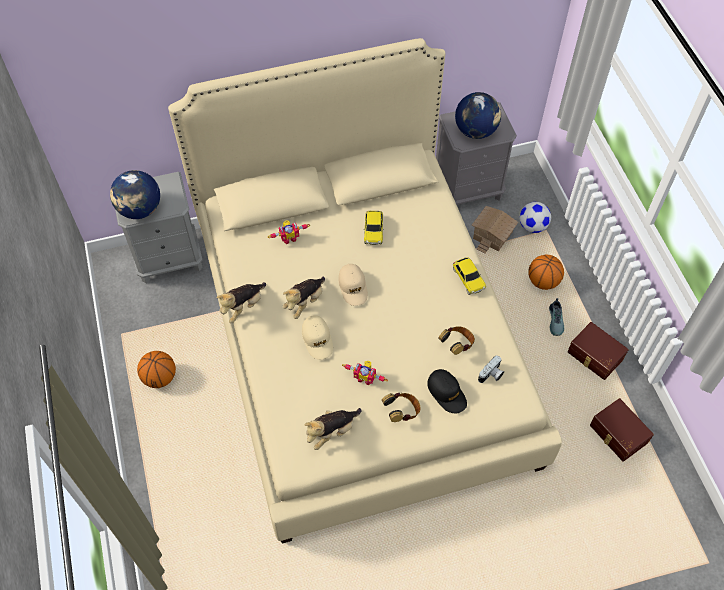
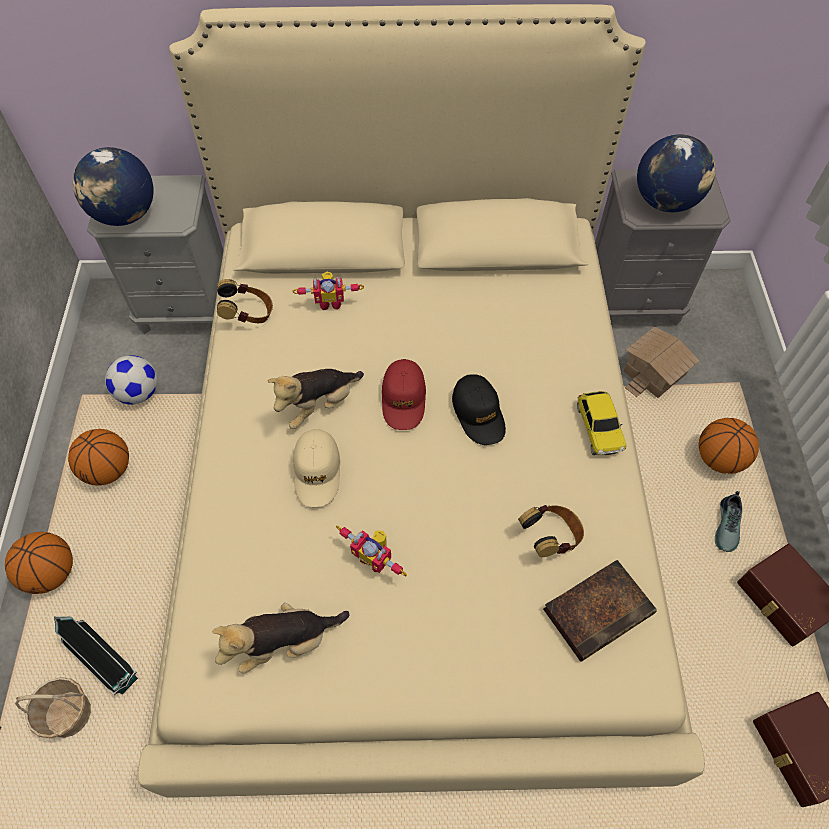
camera: 15 degrees right, 0 degrees up
(150, 448) = (51, 573): none -> basketball
(196, 522) = (69, 714): none -> basket
(208, 489) = (108, 664): none -> toy house
(243, 307) = (221, 391): plush toy -> none
(353, 287) = (404, 399): beige cap -> red cap
(373, 231) = (464, 319): toy car -> none
(402, 412) = (419, 637): headphones -> headphones (249, 315)
(447, 393) = (509, 623): black cap -> black cap (479, 414)
(491, 375) = (599, 609): camera -> book
(532, 226) = (719, 373): football -> football (139, 393)

